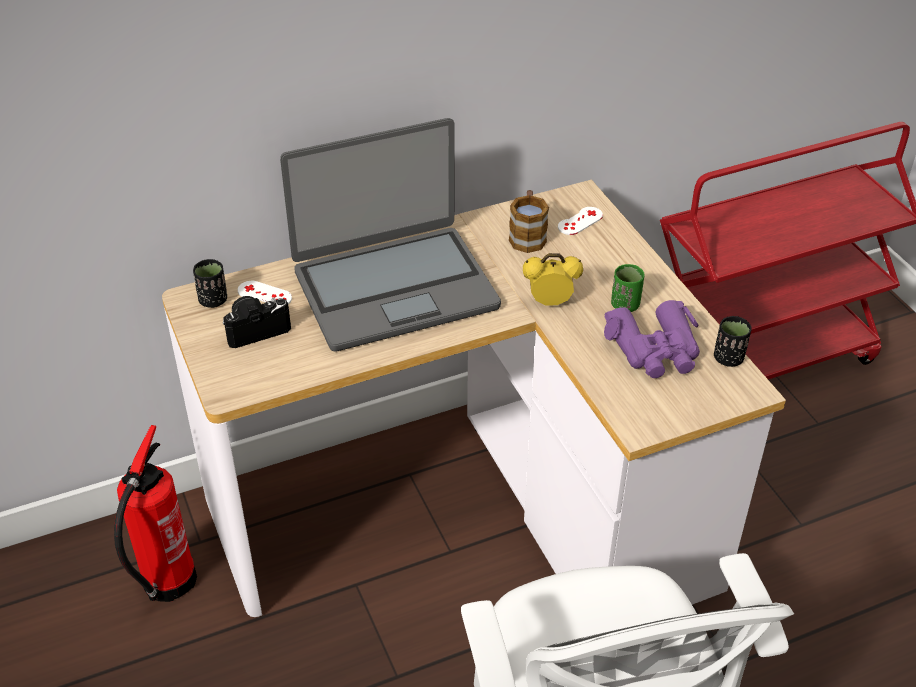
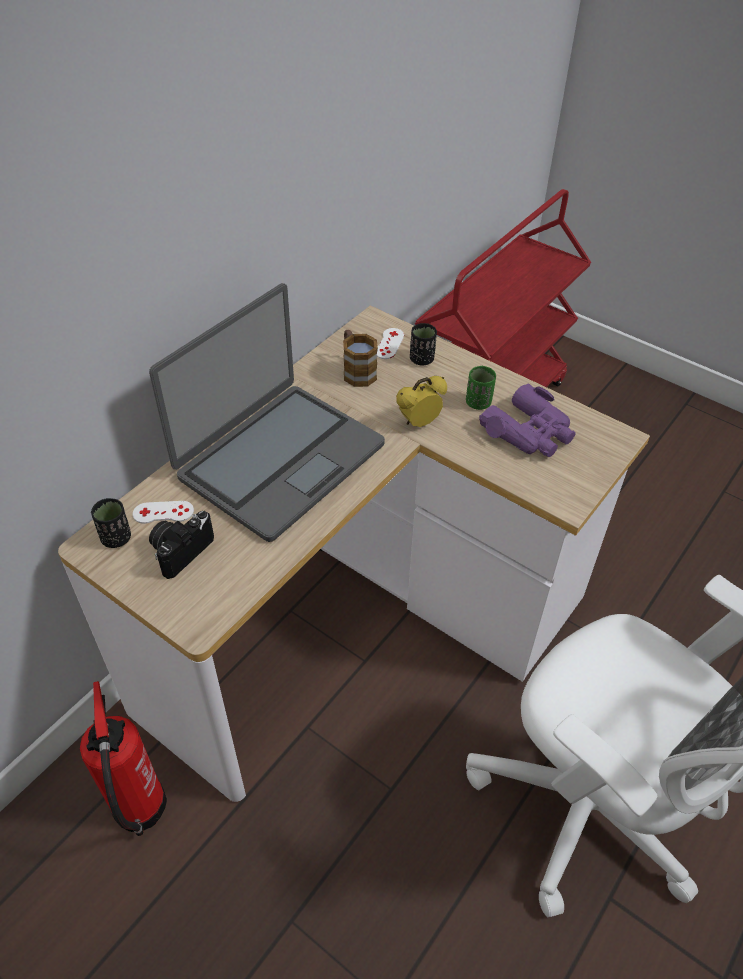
camera: 30 degrees left, 5 degrees up
(728, 358) = (586, 418): black cup -> black cup (421, 359)

